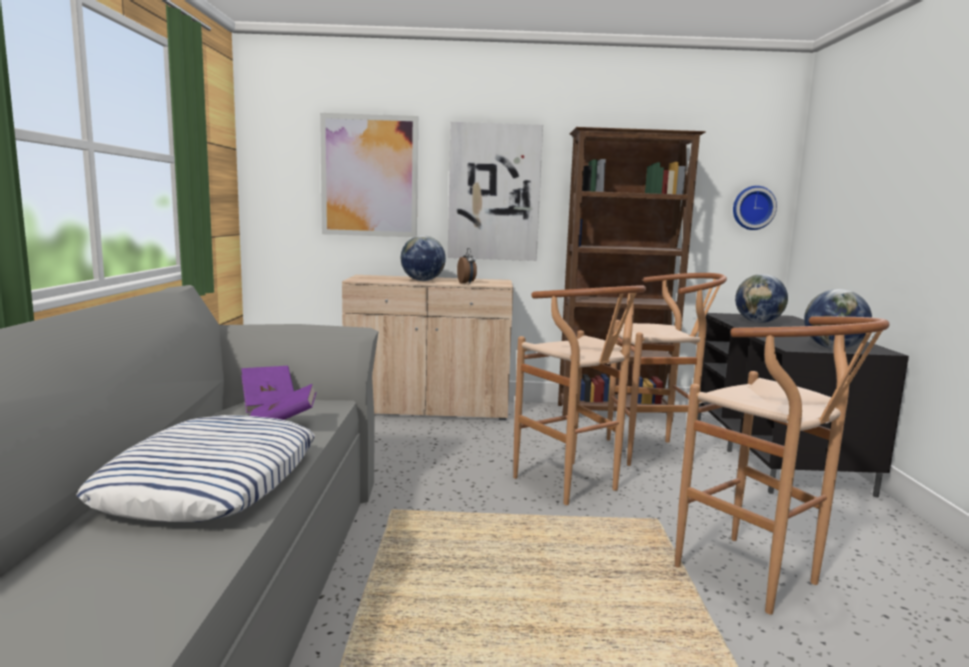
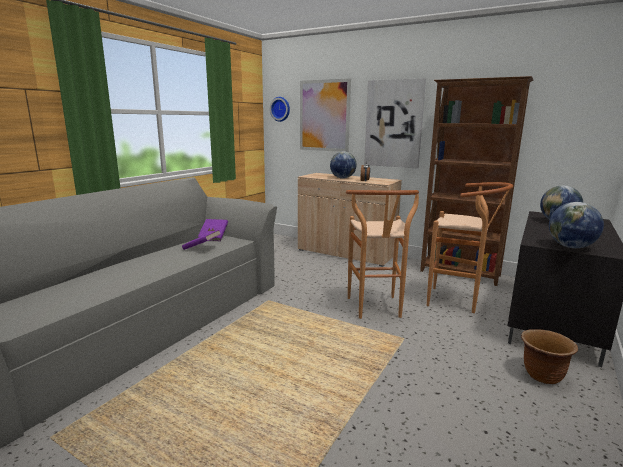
camera: 30 degrees right, 5 degrees up
(211, 480) = (144, 265): pillow -> none
(753, 208) = (589, 132): wall clock -> wall clock (281, 109)
(759, 580) = (424, 386): brown stool -> none
(846, 524) = (542, 376): none -> brown planter

